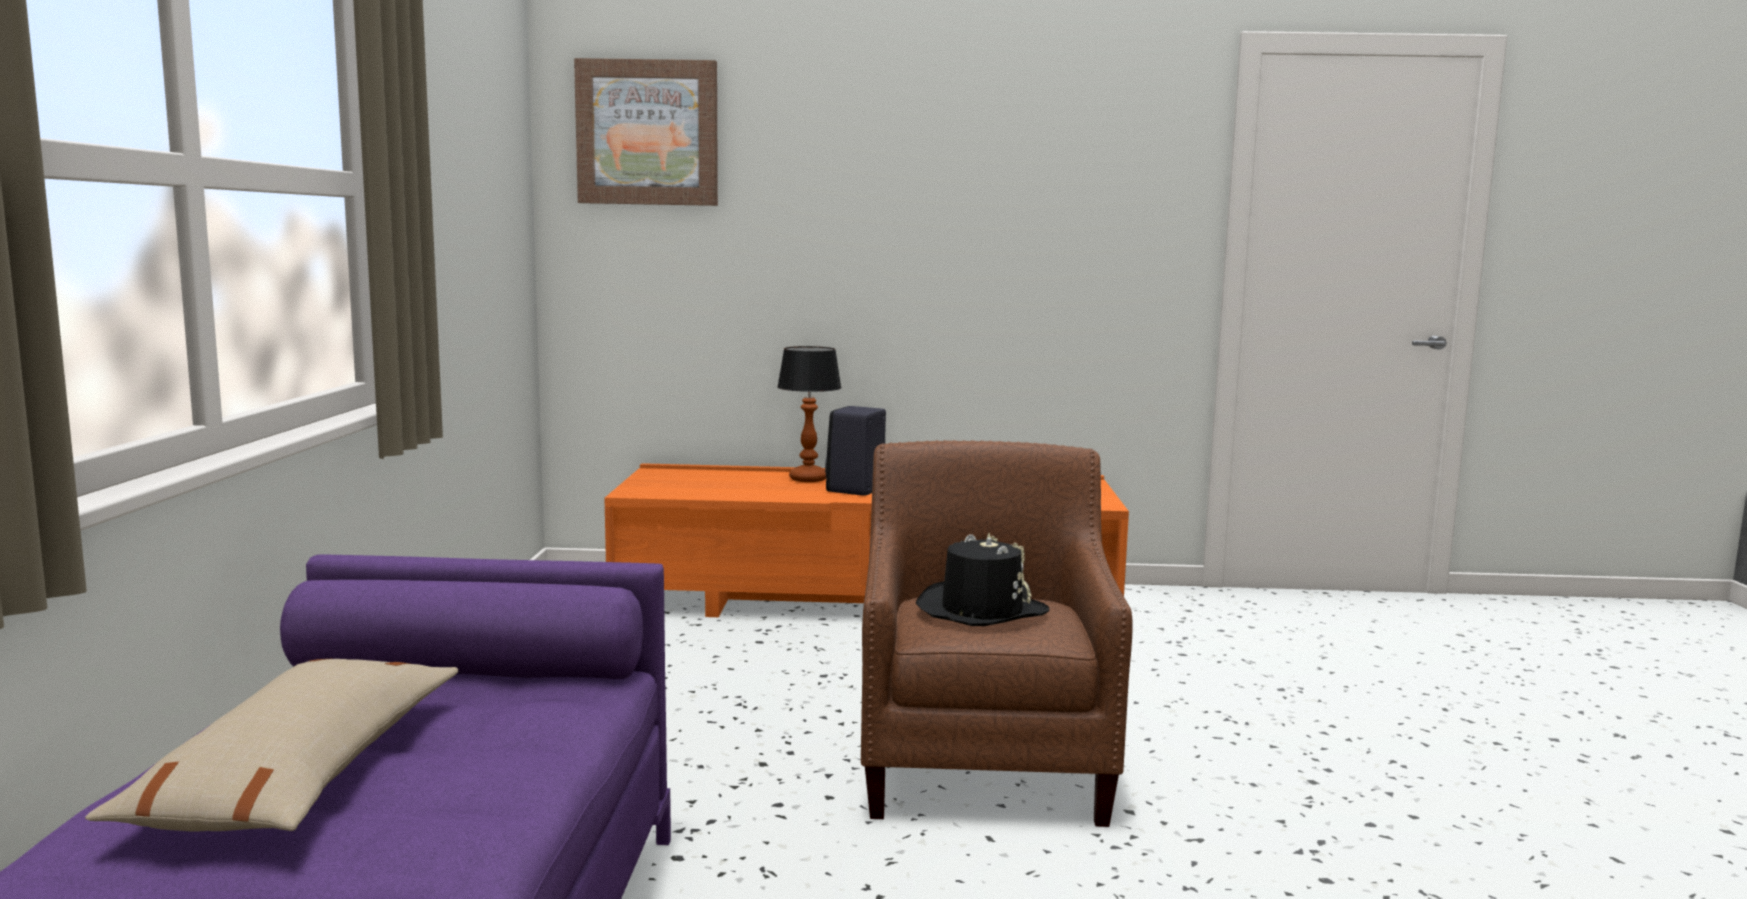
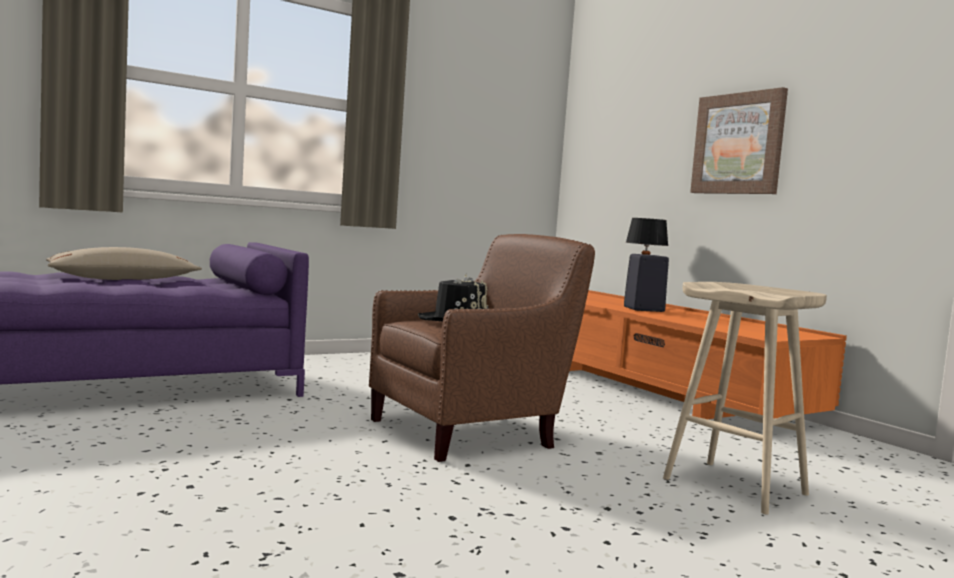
camera: 55 degrees right, 5 degrees down
(647, 133) = (609, 95): picture -> picture (738, 144)
(1263, 696) = (737, 486): none -> beige stool

